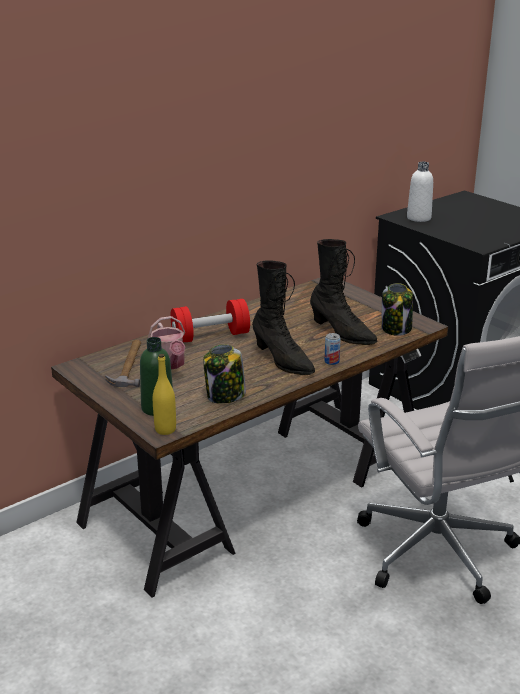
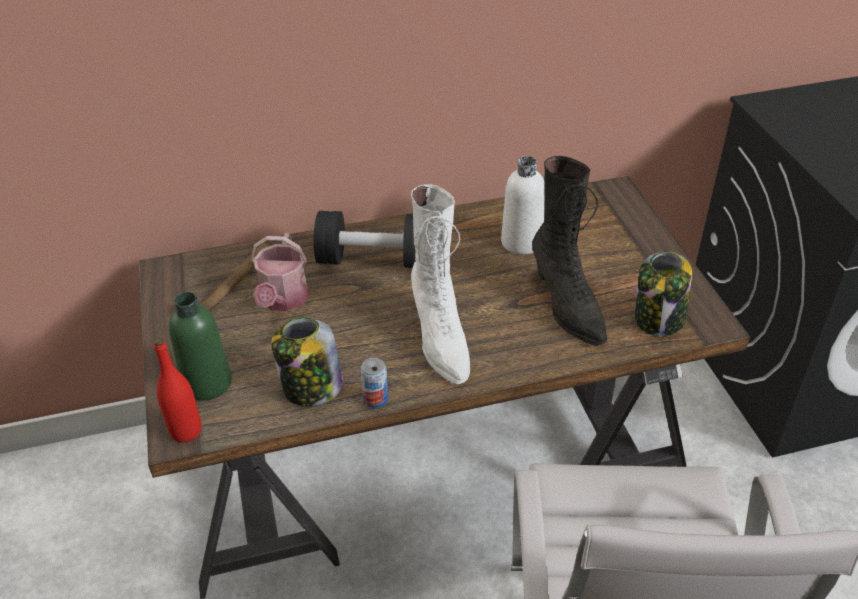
camera: 25 degrees right, 15 degrees up
(165, 429) = (186, 431): yellow bottle -> red bottle
(210, 336) = (374, 259): red dumbbell -> black dumbbell
(282, 361) = (440, 339): black boot -> white boot
(331, 361) = (511, 362): can -> can (375, 399)
(418, 218) = (800, 114): white bottle -> white bottle (521, 242)

